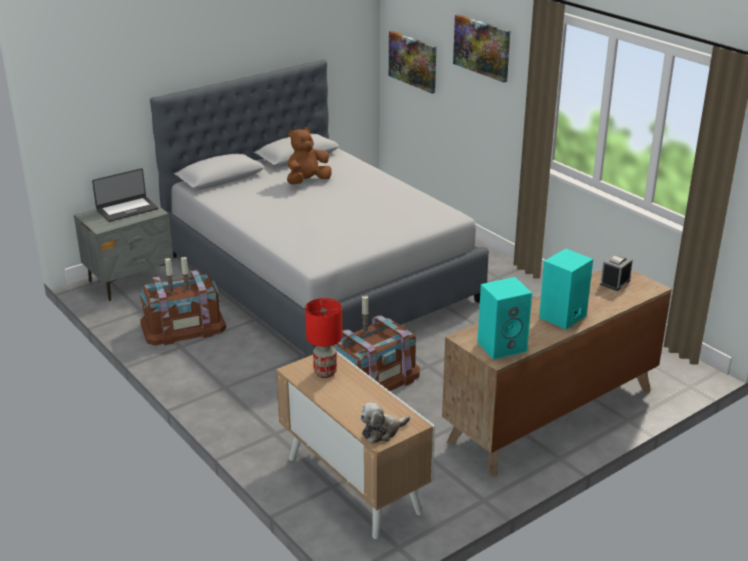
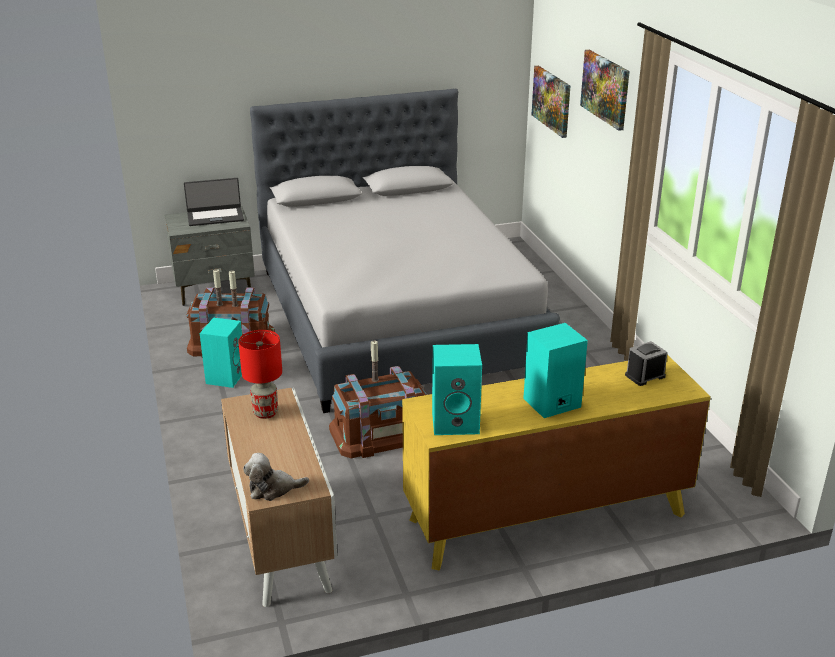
camera: 20 degrees right, 0 degrees up
(200, 357) = (225, 376): none -> turquoise speaker
(307, 181) = (398, 214): brown plush toy -> none
(552, 415) = (546, 517): brown dresser -> yellow dresser

